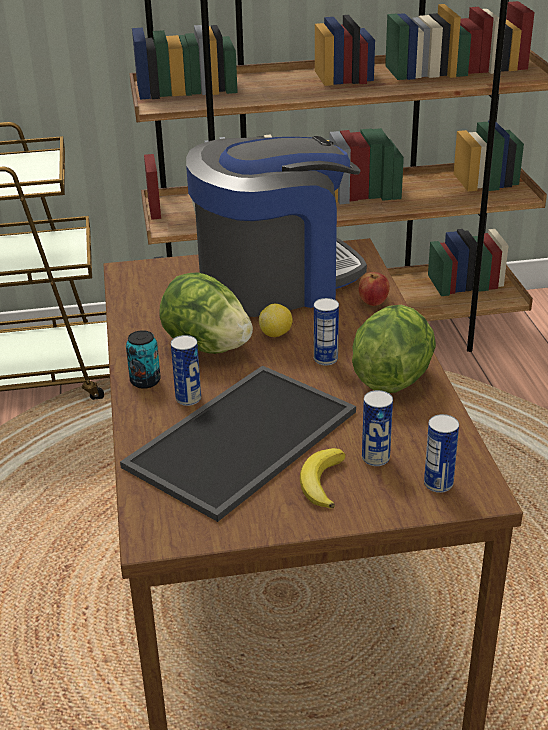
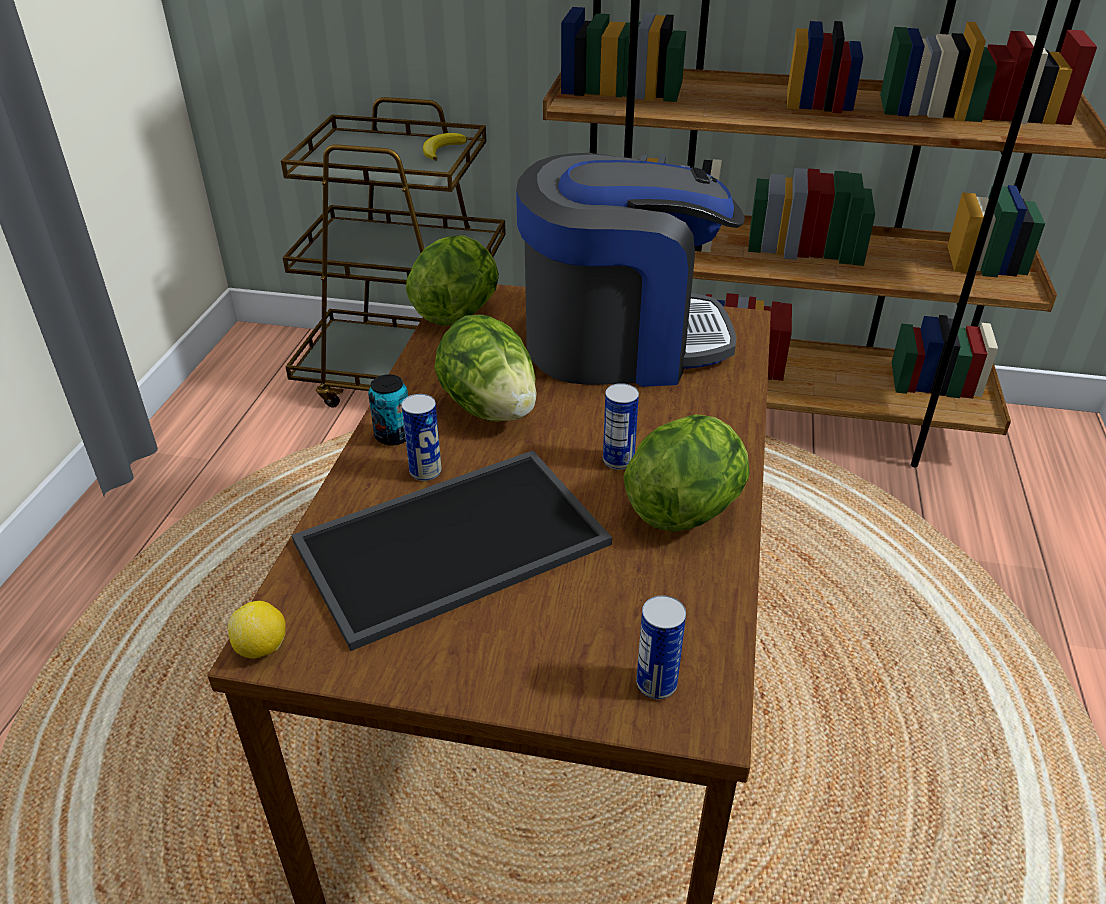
camera: 20 degrees right, 5 degrees up
(132, 285) = (458, 313): none -> lettuce
(276, 334) = (579, 412): lemon -> lemon (262, 648)
(321, 482) = (509, 633): banana -> banana (442, 150)
(373, 302) = (723, 397): apple -> none
(375, 458) = (597, 619): can -> none

